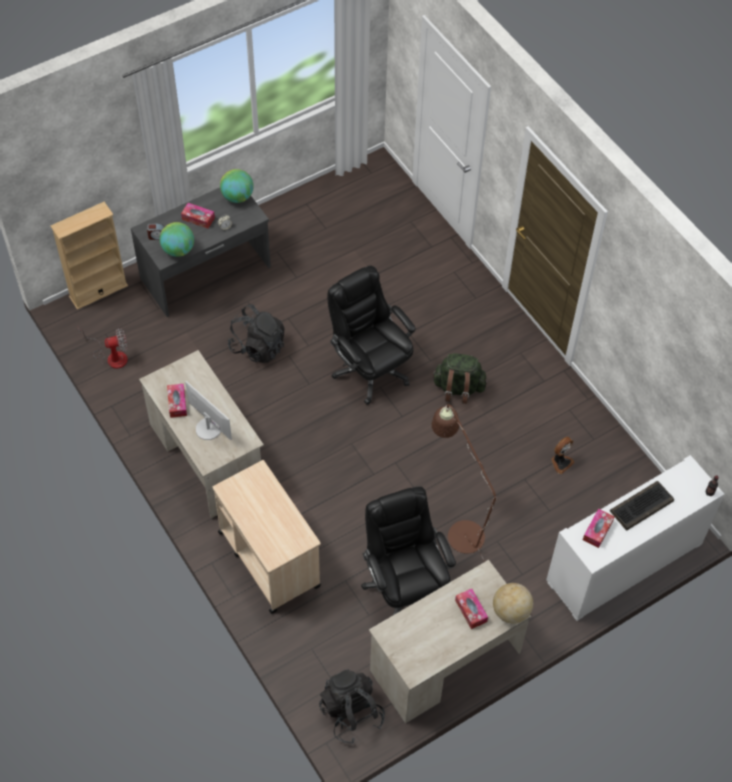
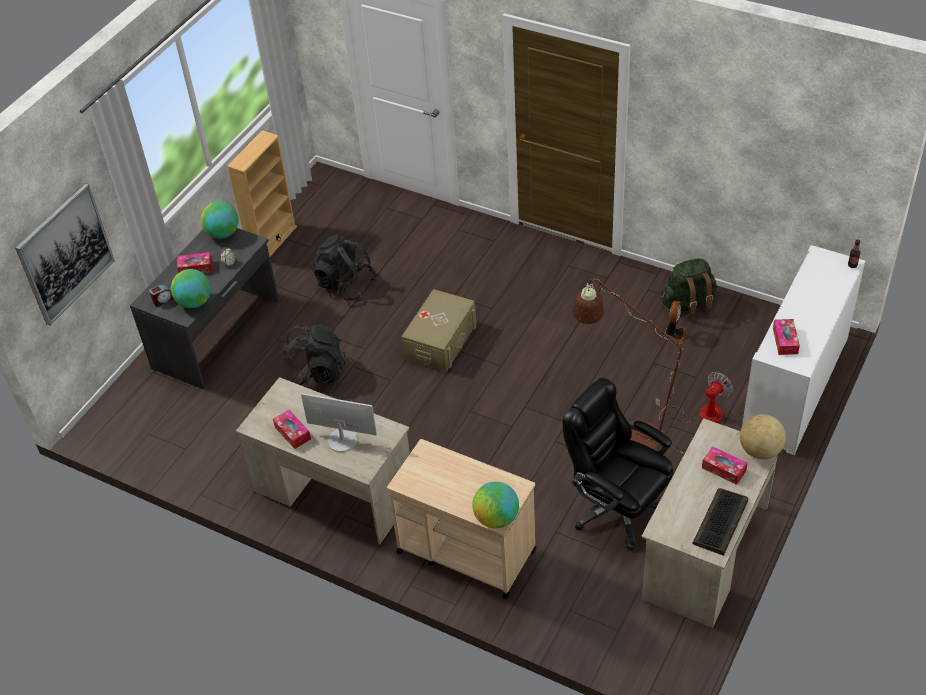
camera: 25 degrees left, 10 degrees down
(83, 174) = (65, 253): none -> picture
(98, 291) = (114, 399): beige bookcase -> beige bookcase (272, 241)
(111, 356) = (169, 450): fan -> fan (702, 414)
(272, 556) = (496, 518): none -> globe
(351, 713) = (654, 648): black backpack -> black backpack (346, 284)
(370, 369) = (440, 341): black office chair -> beige storage box
(458, 388) = (535, 319): green backpack -> green backpack (688, 303)
(641, 507) = (805, 304): keyboard -> keyboard (721, 523)

